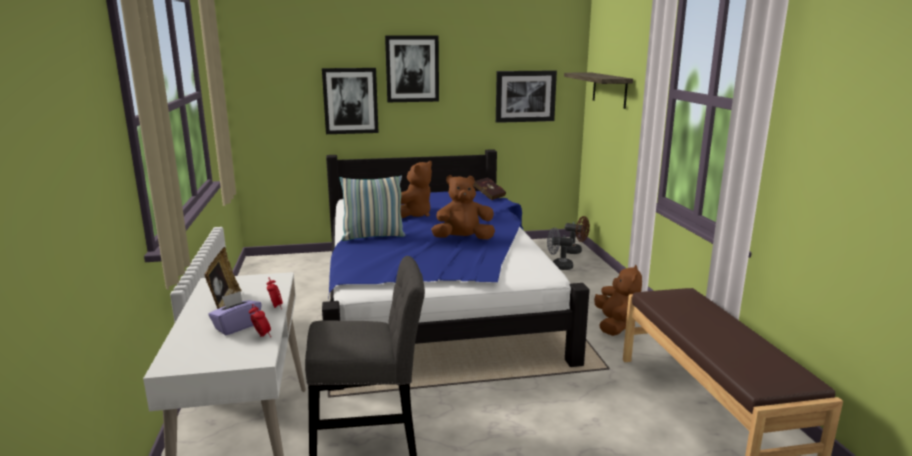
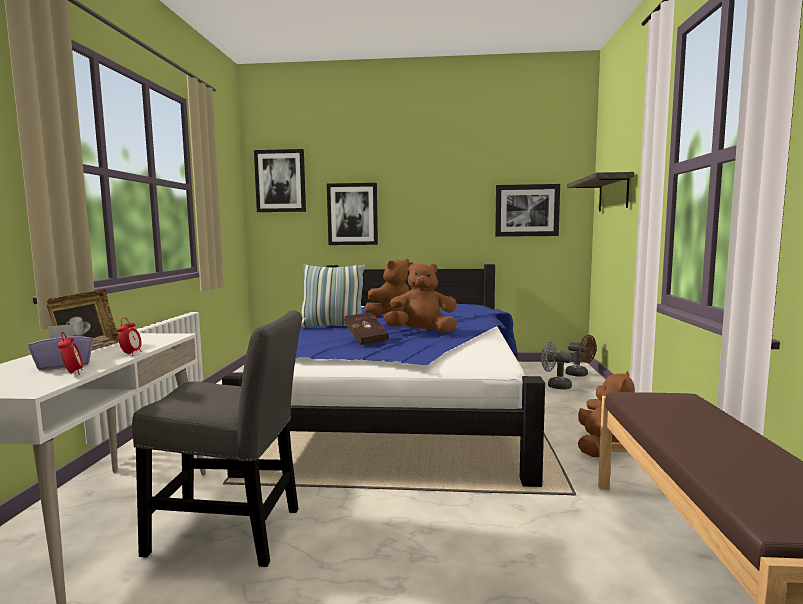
camera: 15 degrees right, 10 degrees down
(412, 69) = (411, 184): picture -> picture (280, 181)
(488, 196) = (480, 307): red book -> red book (365, 339)

